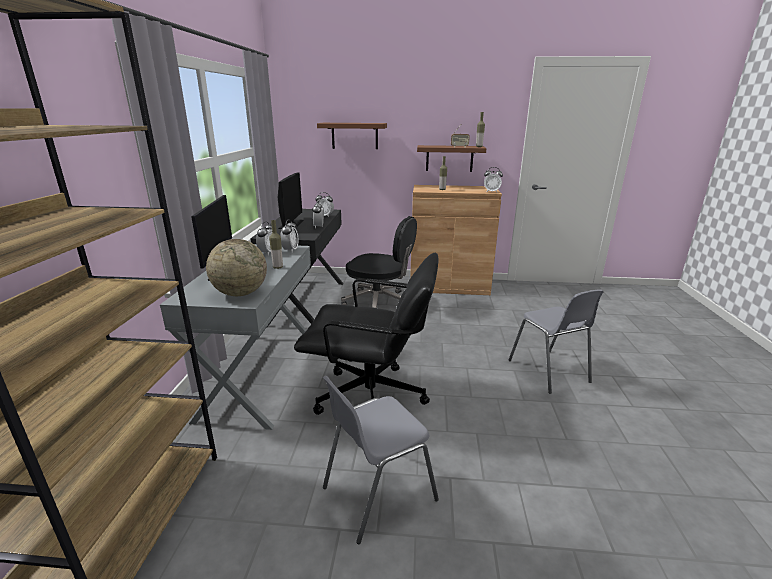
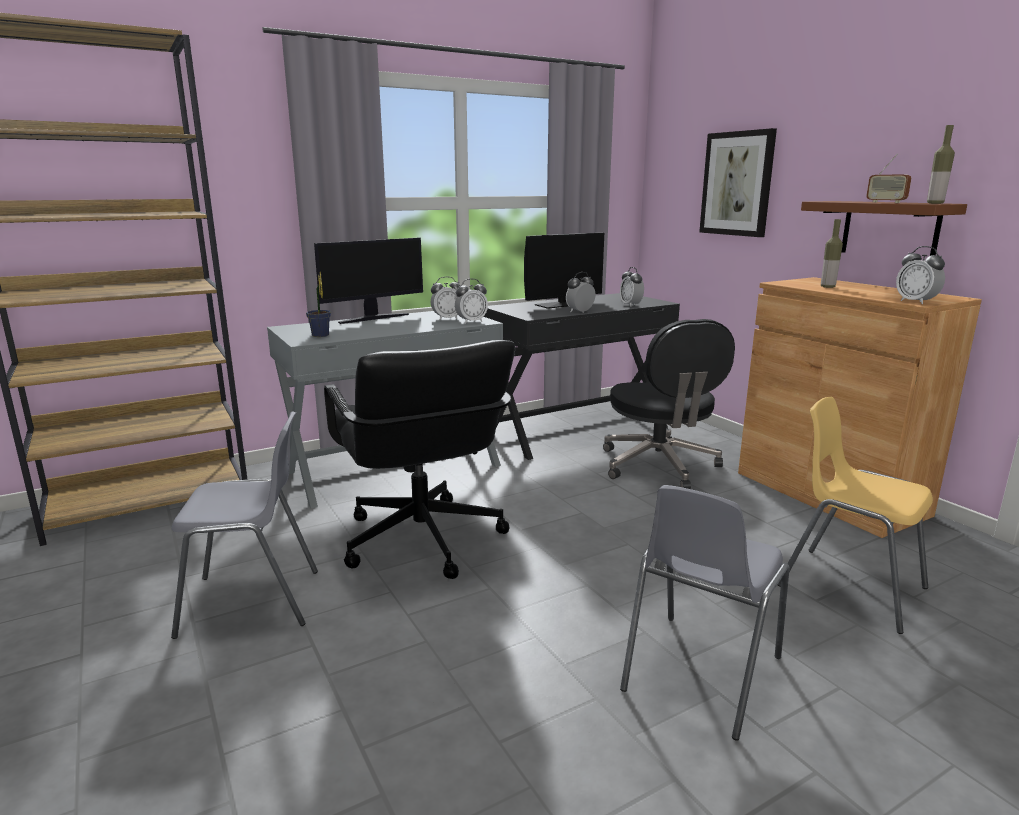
camera: 55 degrees right, 5 degrees down
(240, 293) = (320, 336): globe -> potted plant
(278, 267) = (410, 329): bottle -> none
(354, 136) = (737, 184): brown shelf -> picture
(377, 493) = (252, 602): grey chair -> grey chair turned 150 degrees clockwise
(516, 317) = (849, 586): none -> yellow chair

